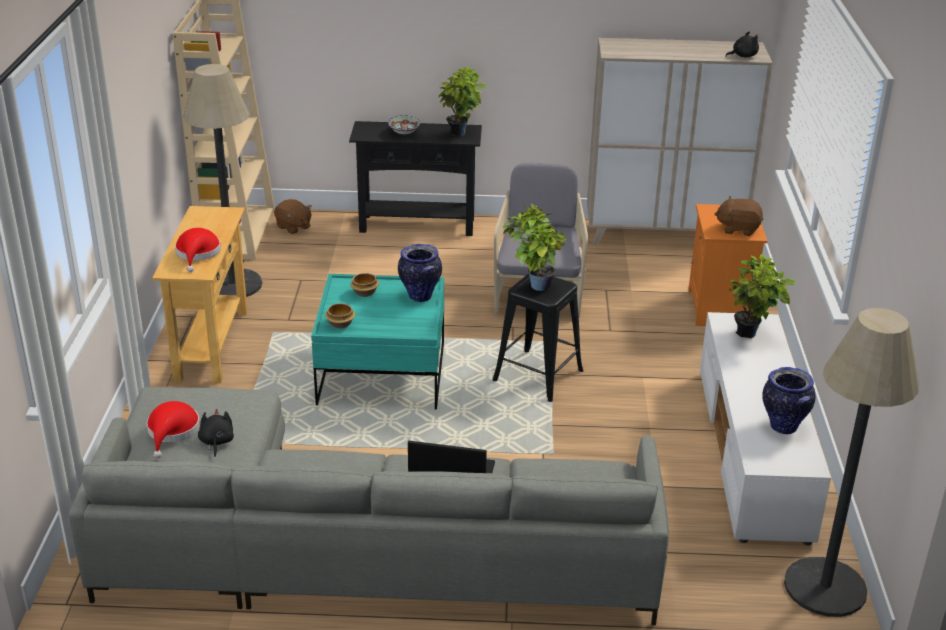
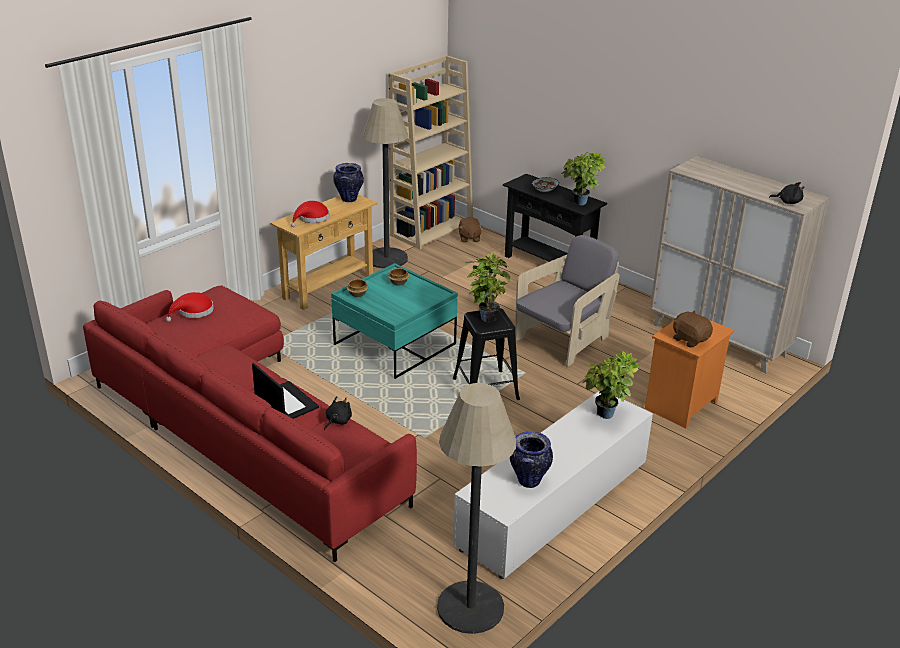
camera: 40 degrees right, 0 degrees up
(216, 442) = (205, 327): black plush toy -> black plush toy (337, 421)
(349, 546) = (242, 426): grey sofa -> red sofa
(419, 296) = (426, 298): vase -> vase (349, 199)

